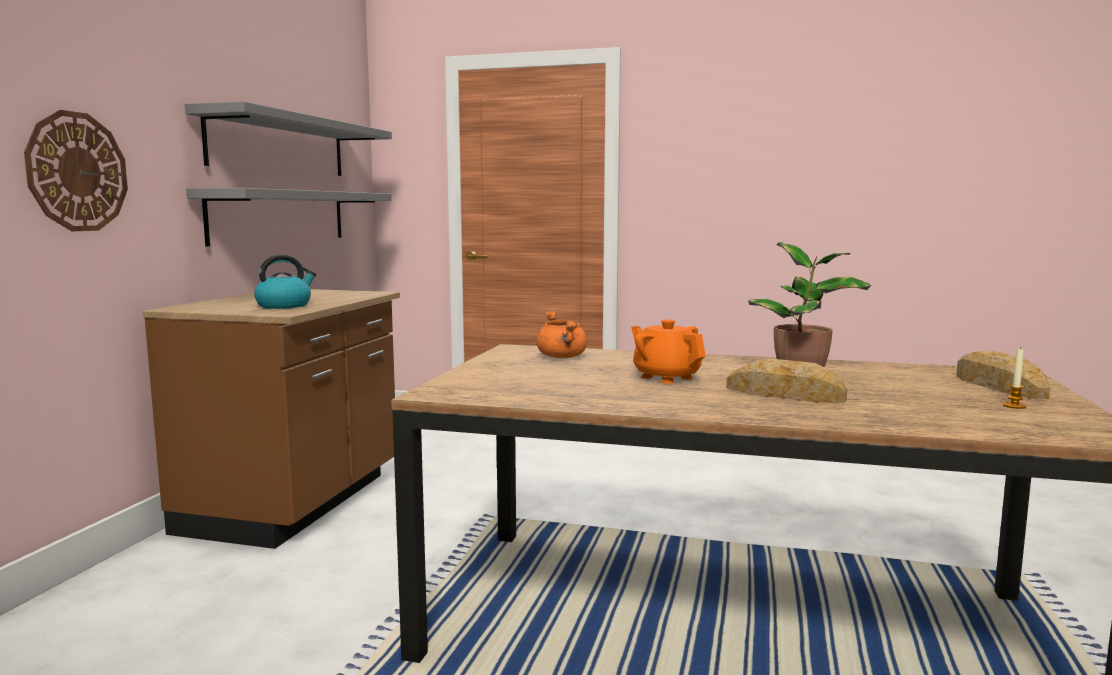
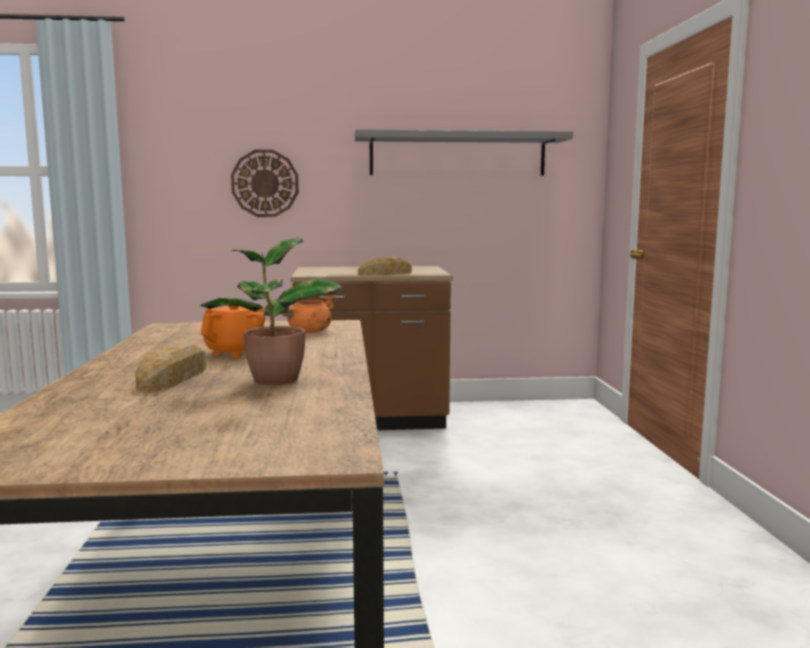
camera: 70 degrees right, 0 degrees up
(280, 216) = (452, 210): grey shelf -> none
(284, 305) = (339, 272): kettle -> none
(998, 386) = (234, 443): bread -> bread (385, 273)
(1014, 406) = (117, 442): candle -> none

